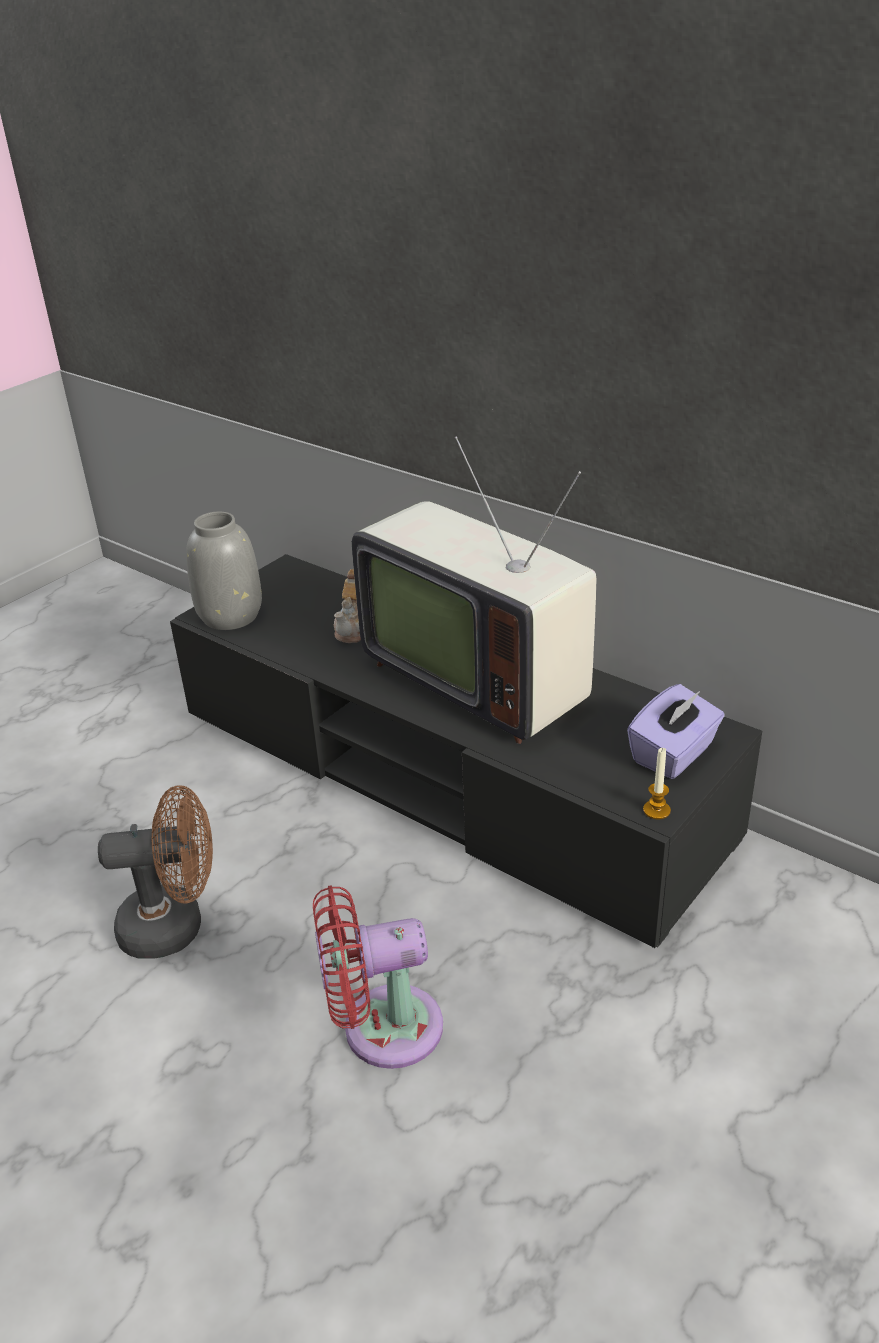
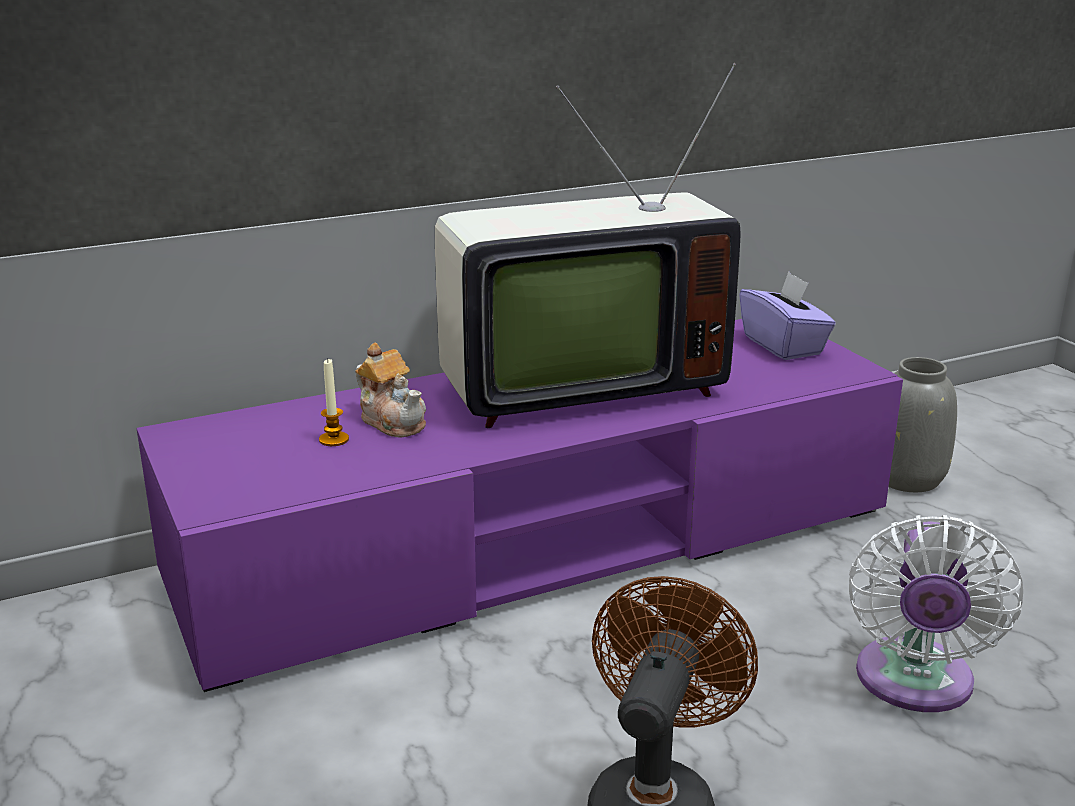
camera: 65 degrees left, 10 degrees down
(230, 616) = (240, 490): grey vase -> grey vase (905, 478)
(382, 1029) = (914, 684): red fan -> white fan
(444, 774) = (537, 543): black tv stand -> purple tv stand
(656, 810) = (858, 370): candle -> candle (334, 440)

